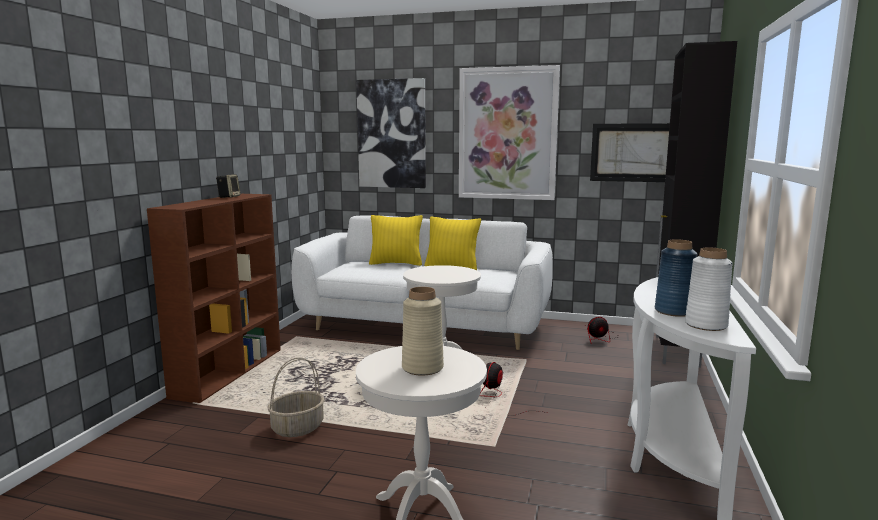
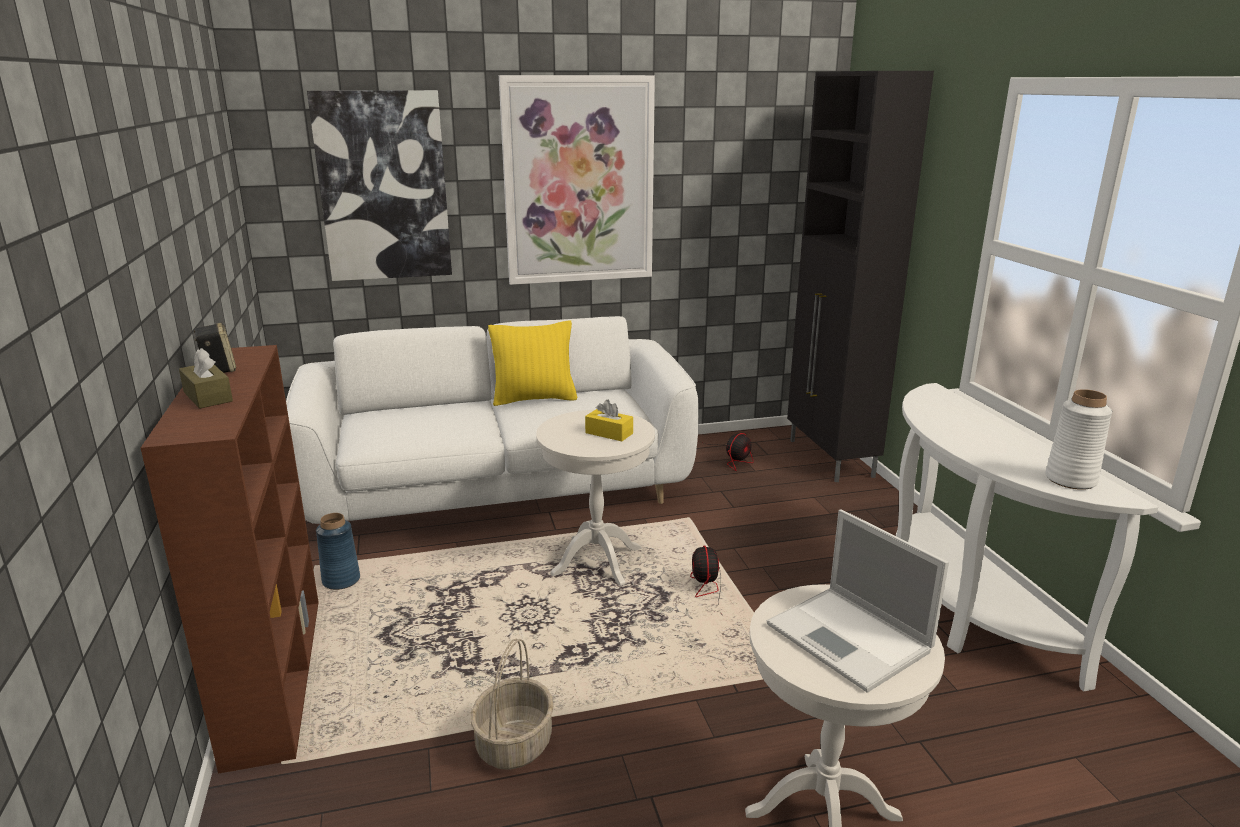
camera: 30 degrees left, 10 degrees up
(204, 201) = (208, 396): none -> brown tissue box
(396, 263) = (441, 407): yellow pillow -> none
(423, 368) = (851, 639): beige vase -> laptop
(447, 275) = (609, 433): none -> yellow tissue box
(635, 152) = (752, 202): picture -> none
(674, 311) = (1012, 463): blue vase -> blue vase (341, 580)

